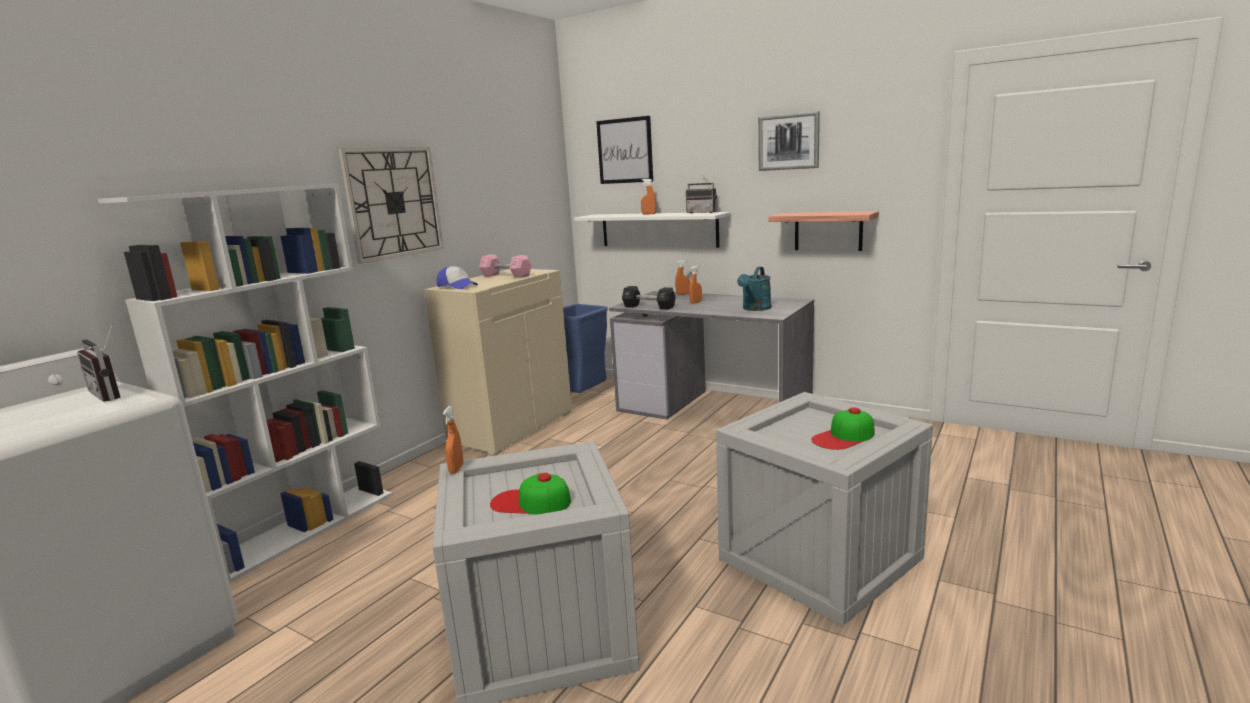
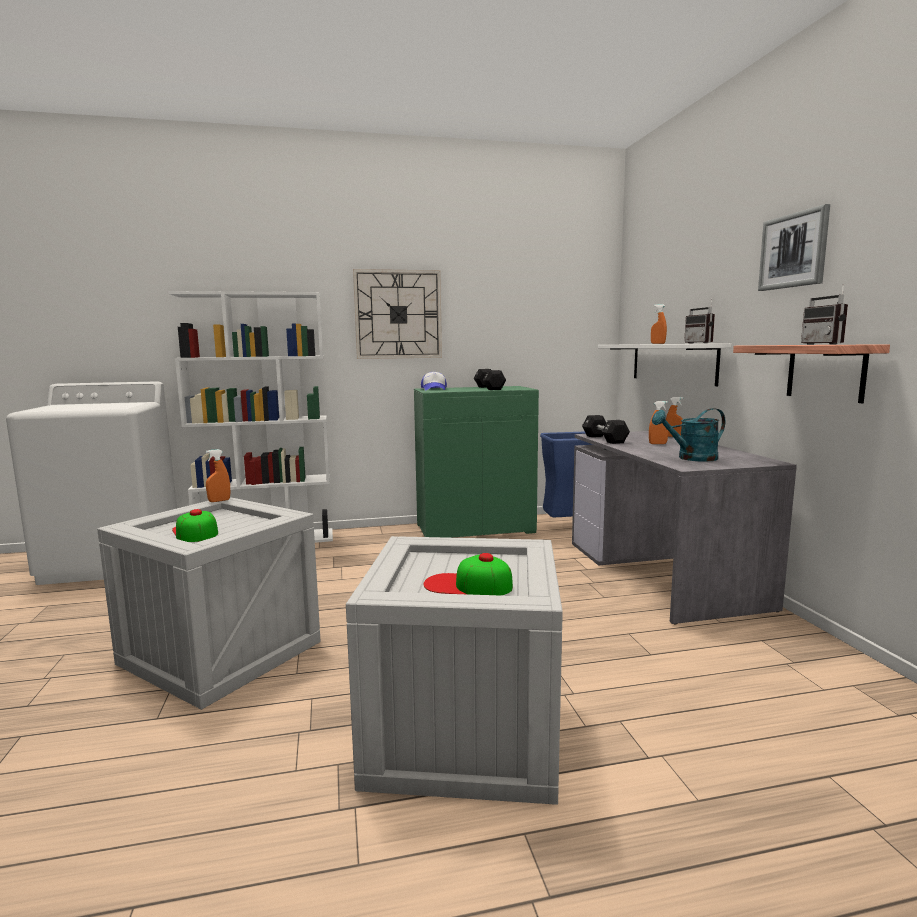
camera: 45 degrees right, 5 degrees down
(114, 394) = (128, 405): radio -> radio (827, 344)
(506, 276) = (489, 388): pink dumbbell -> black dumbbell
(511, 427) = (475, 528): beige cabinet -> green cabinet
(625, 151) = (656, 276): picture -> none

